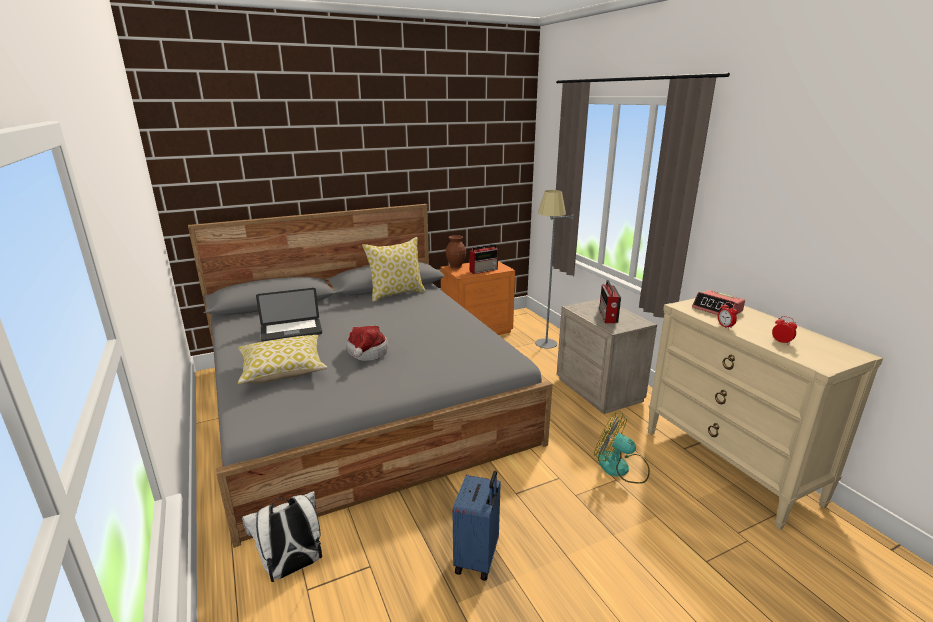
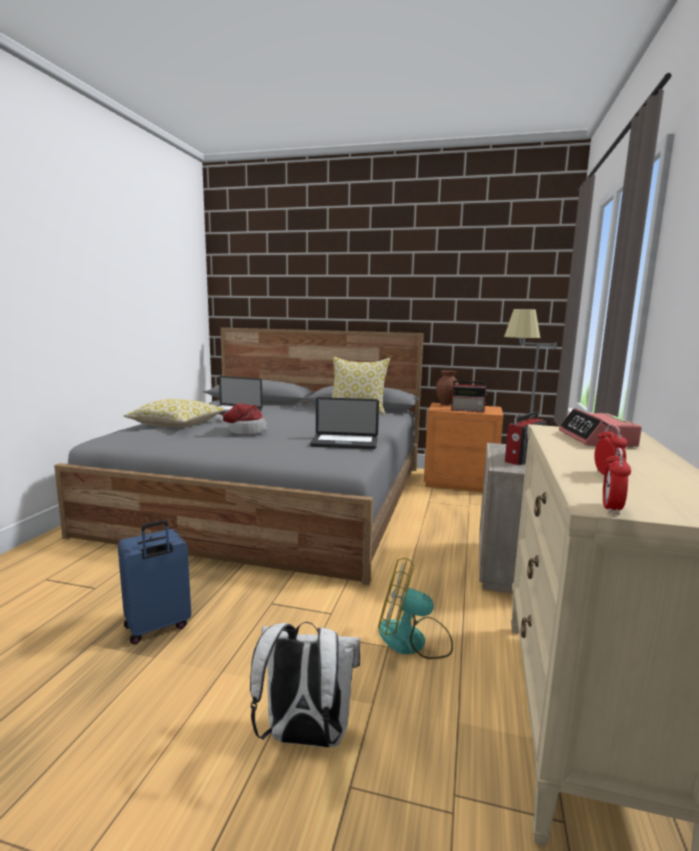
camera: 40 degrees right, 10 degrees down
(292, 568) = (63, 564): white backpack -> white backpack (304, 737)
(469, 338) = (344, 443): none -> laptop
(620, 468) = (413, 640): fan -> fan turned 60 degrees counterclockwise
(725, 326) = (555, 448): alarm clock -> alarm clock (611, 509)

